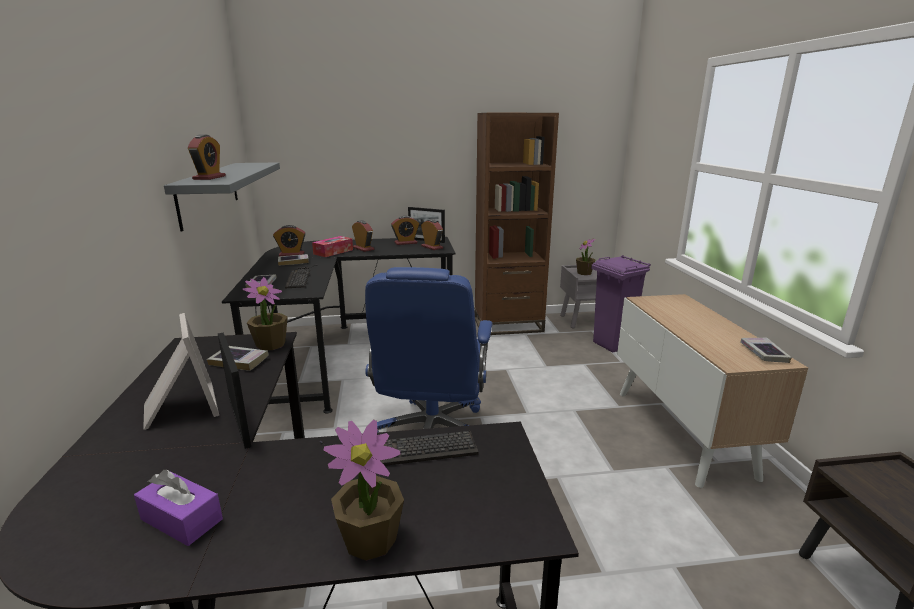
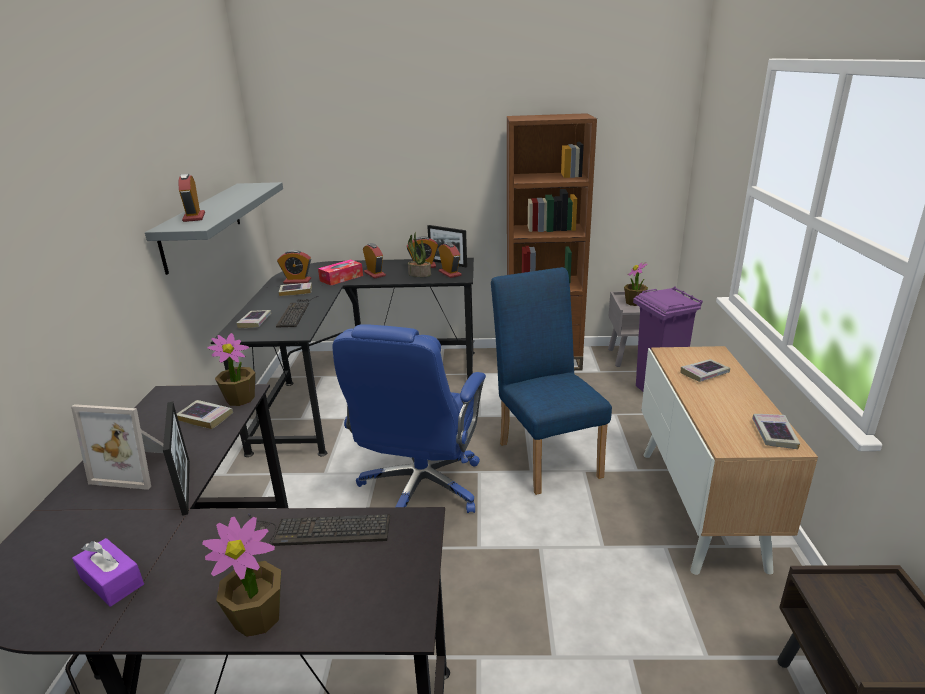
camera: 10 degrees right, 5 degrees up
(179, 408) = (138, 467): picture frame -> picture frame turned 120 degrees clockwise
(209, 177) = (194, 217): alarm clock -> alarm clock turned 150 degrees clockwise
(404, 248) = (419, 274): none -> potted plant
(537, 398) = (546, 454): none -> blue chair
(681, 313) = (704, 373): none -> book

